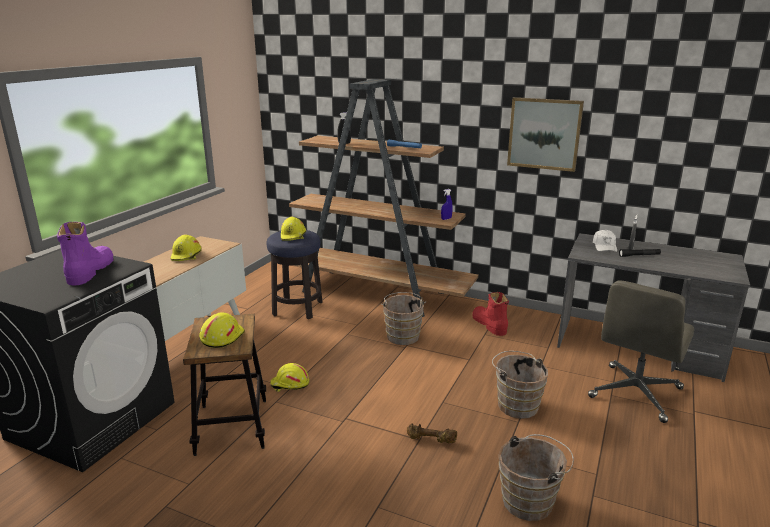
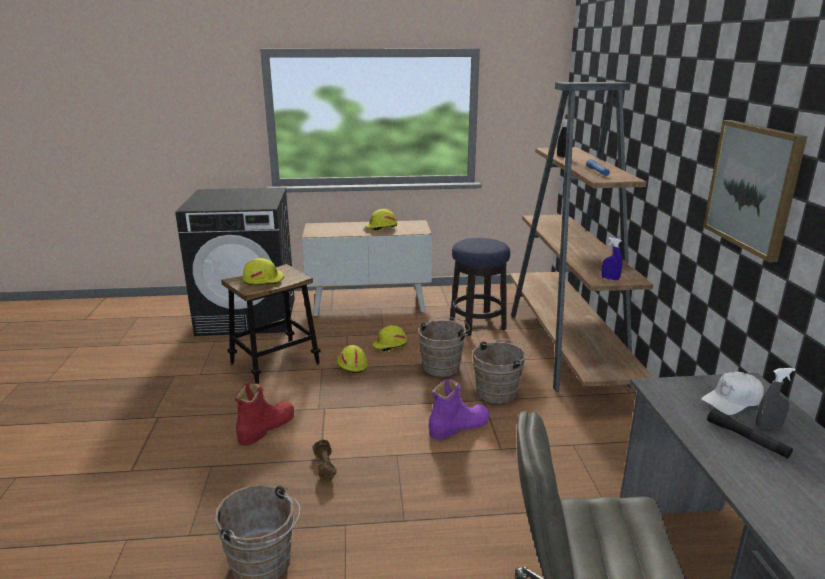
camera: 60 degrees right, 0 degrees up
(90, 271) = (248, 201): purple boot -> purple boot (458, 426)
(293, 236) = (479, 244): yellow hard hat -> yellow hard hat (390, 346)
(489, 324) = (602, 441): red boot -> red boot (266, 427)
(516, 404) = (439, 509): brown bucket -> brown bucket (443, 366)

